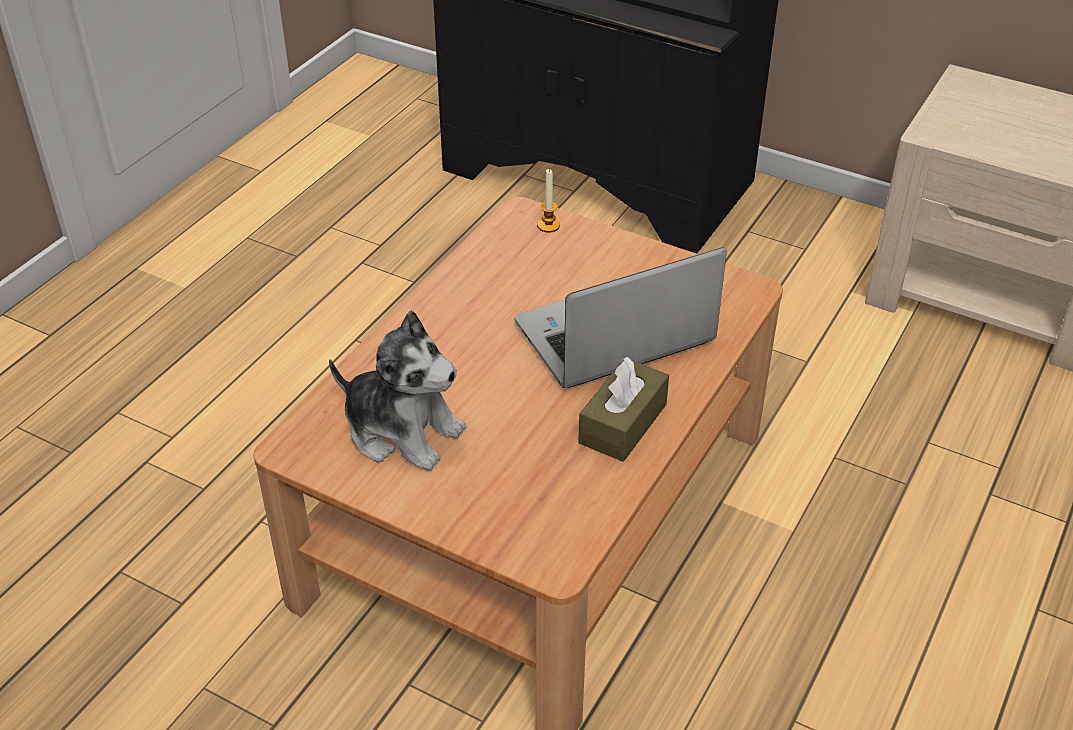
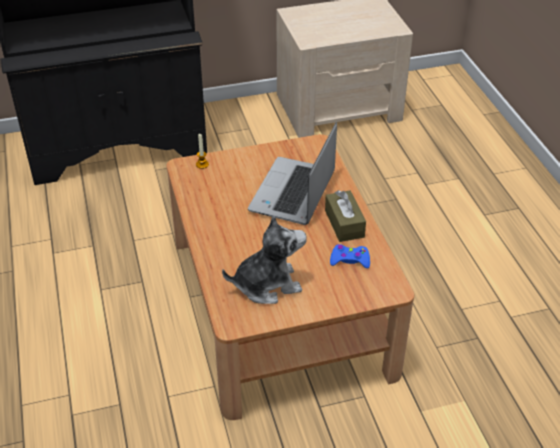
camera: 45 degrees left, 0 degrees up
(555, 478) = (349, 260): none -> blue game controller

